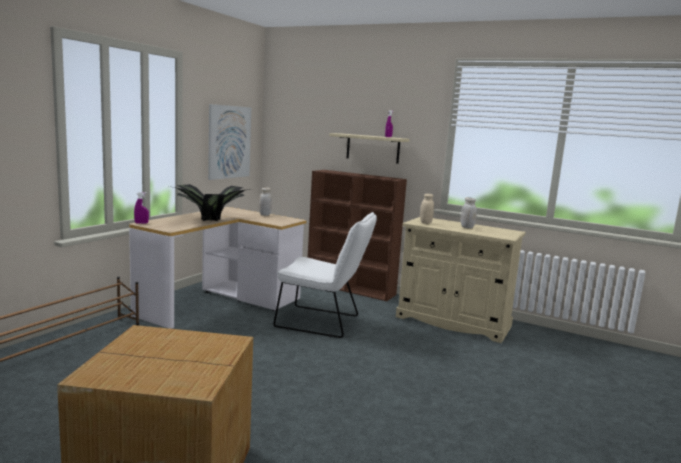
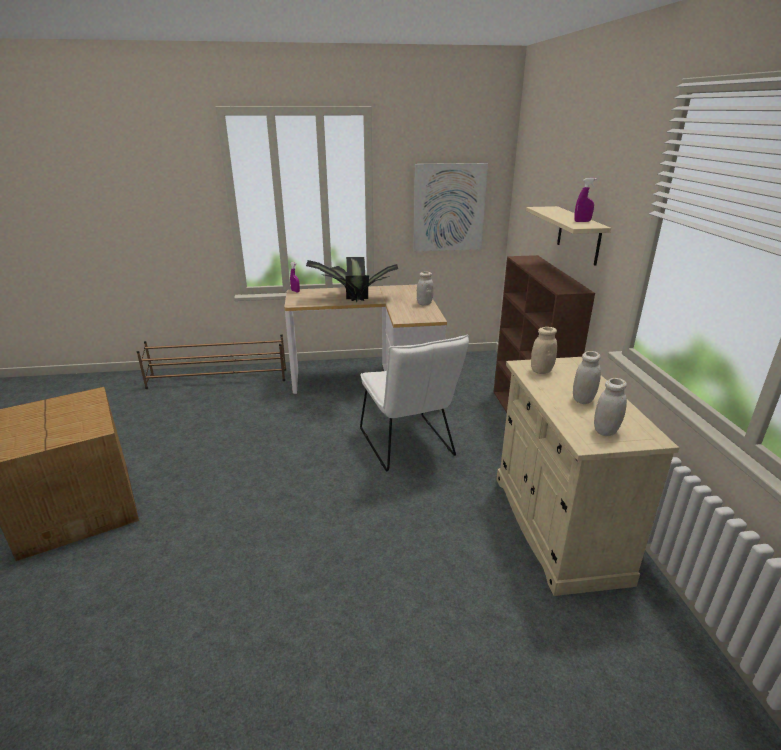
camera: 55 degrees right, 15 degrees up
(500, 233) = (605, 431): none -> white jar

